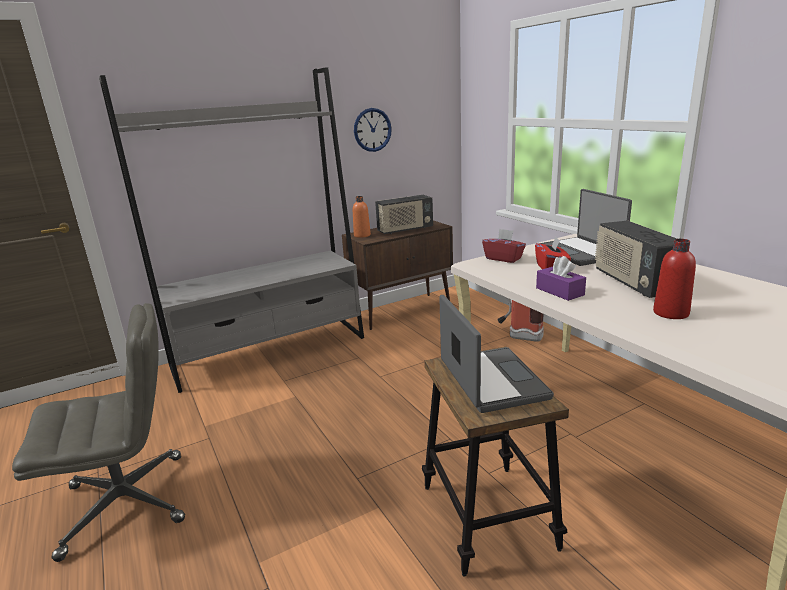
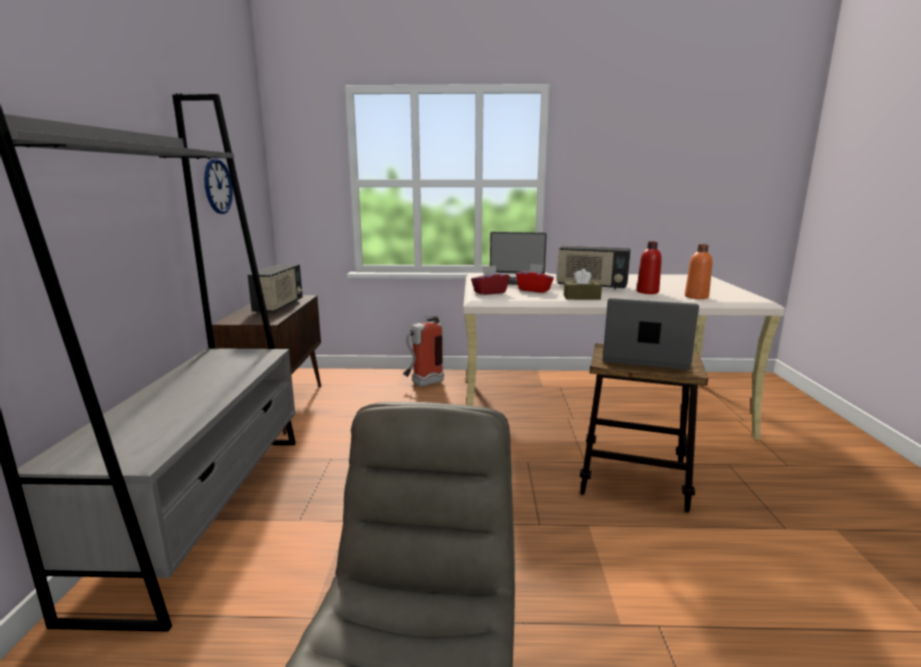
camera: 60 degrees left, 5 degrees down
(362, 235) = (245, 319): orange bottle -> orange bottle (696, 297)
(559, 291) = (581, 297): purple tissue box -> brown tissue box

